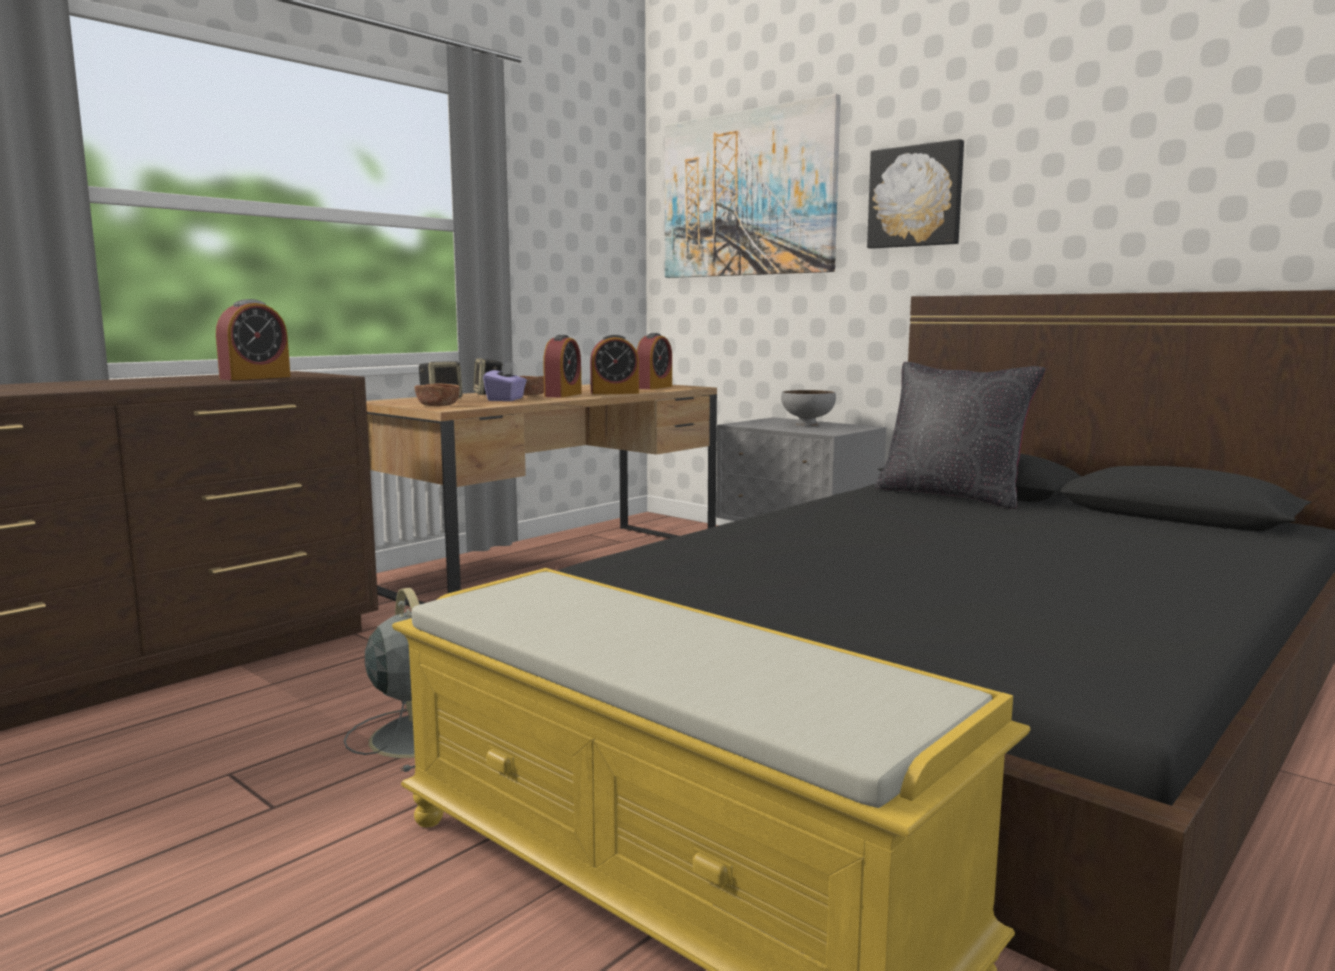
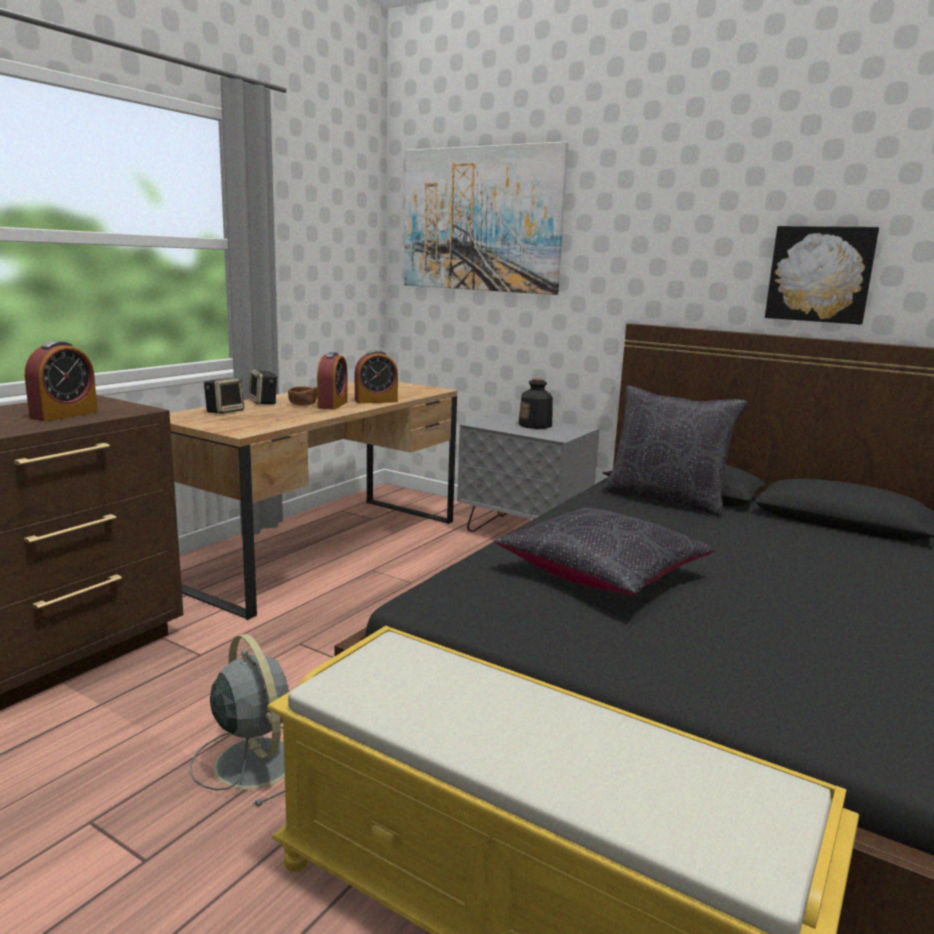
camera: 10 degrees left, 5 degrees up
(437, 405) = (229, 425): brown bowl -> none
(506, 399) = (286, 414): purple tissue box -> none
(654, 387) = (404, 390): alarm clock -> none
(808, 425) = (535, 425): grey bowl -> bottle
(831, 546) = (601, 572): none -> black pillow
(916, 196) = (632, 238): picture -> picture (820, 274)

